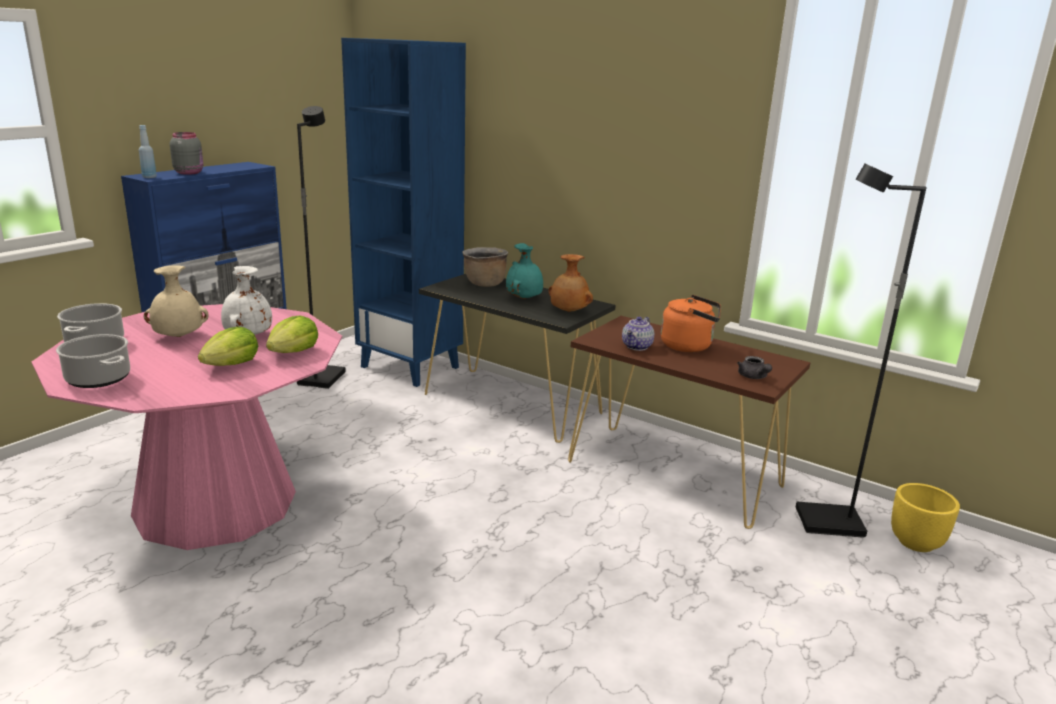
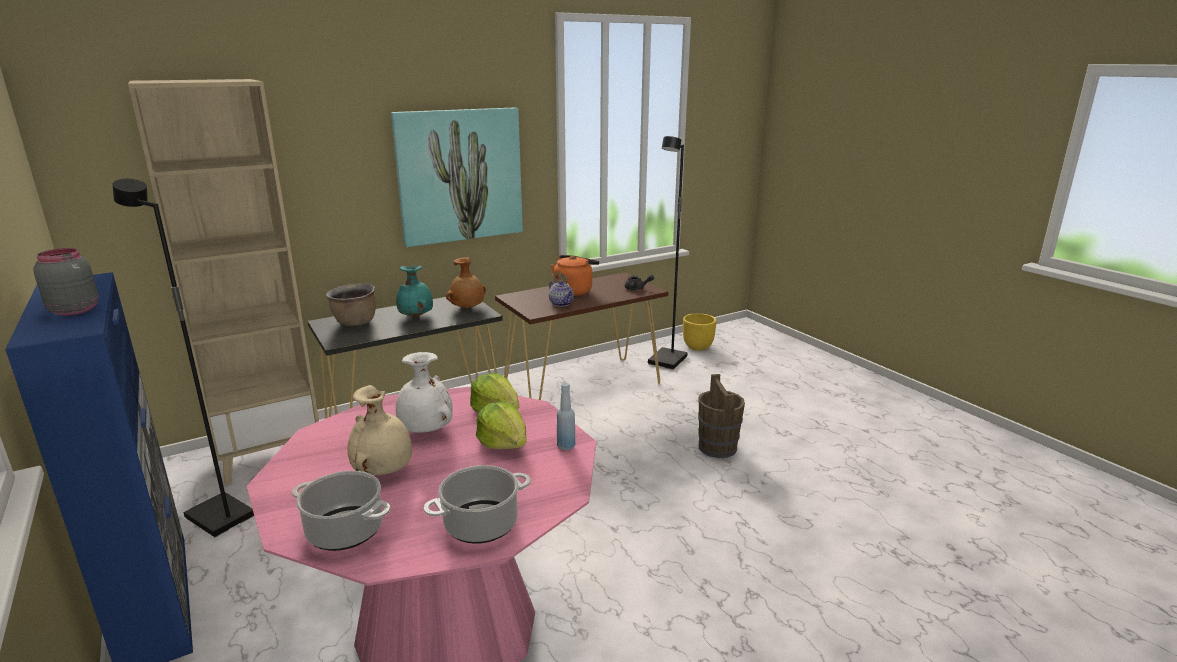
camera: 65 degrees left, 0 degrees up
(149, 177) = (65, 331): blue bottle -> blue bottle (566, 446)
(411, 367) = (270, 454): blue bookcase -> beige bookcase
(616, 609) = (717, 447): none -> brown bucket
(631, 168) = (459, 175): none -> picture

